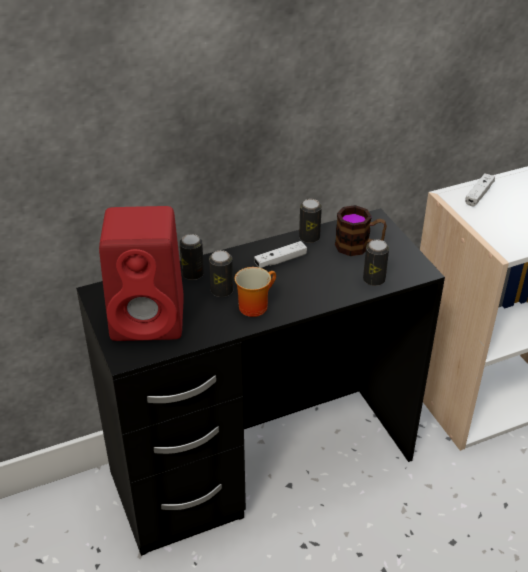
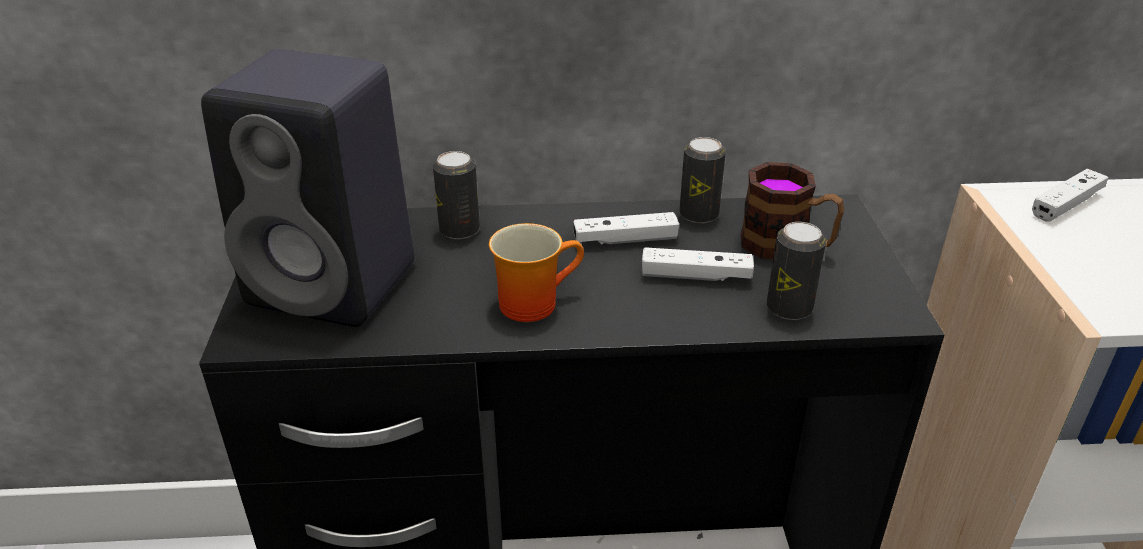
camera: 20 degrees right, 5 degrees down
(151, 319) = (338, 284): red speaker -> black speaker
(222, 291) = (490, 266): can -> none
(324, 273) = (696, 276): none -> white game controller

